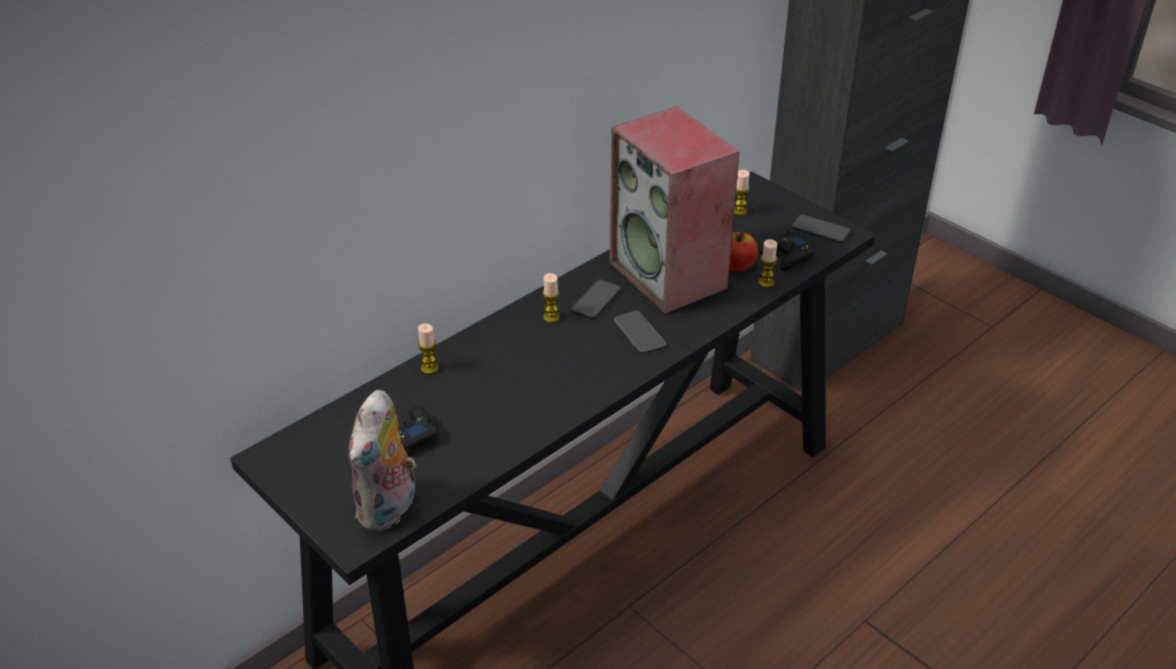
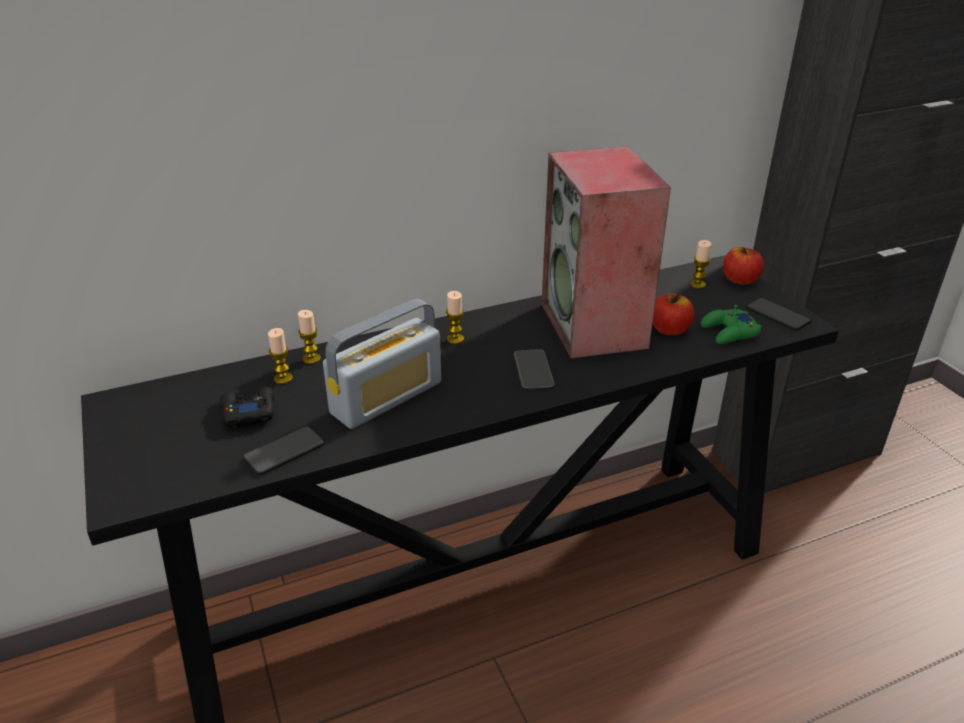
camera: 20 degrees right, 5 degrees down
(389, 509) = (175, 478): plush toy -> none
(525, 390) = (387, 397): none -> radio
(596, 300) = (508, 333): phone -> phone (284, 451)
(766, 282) = (694, 351): candle -> candle (283, 378)
(774, 198) = (740, 280): none -> apple
(787, 257) = (729, 332): black game controller -> green game controller

